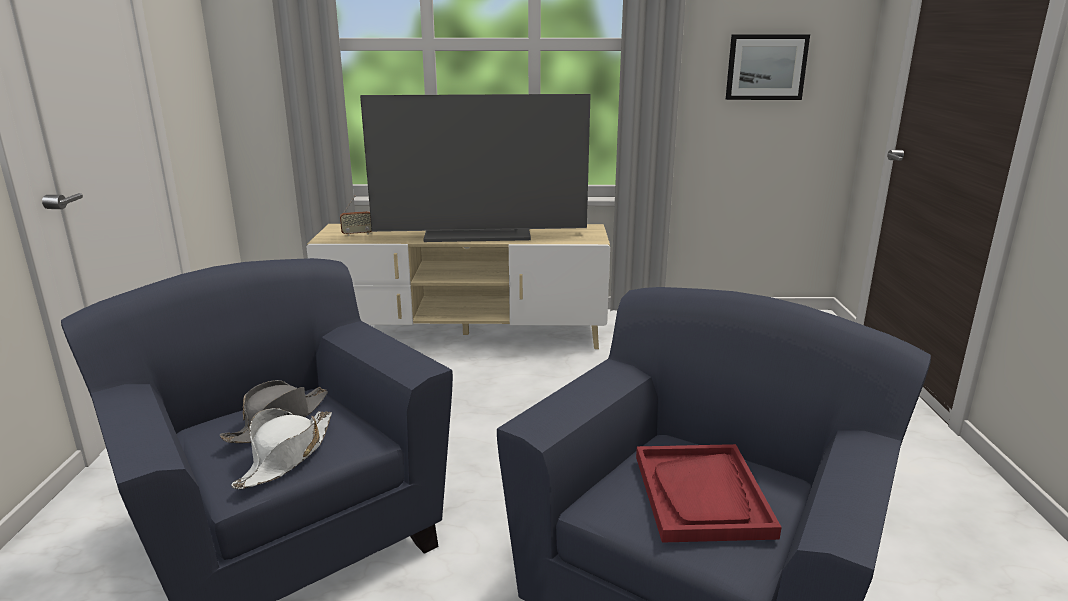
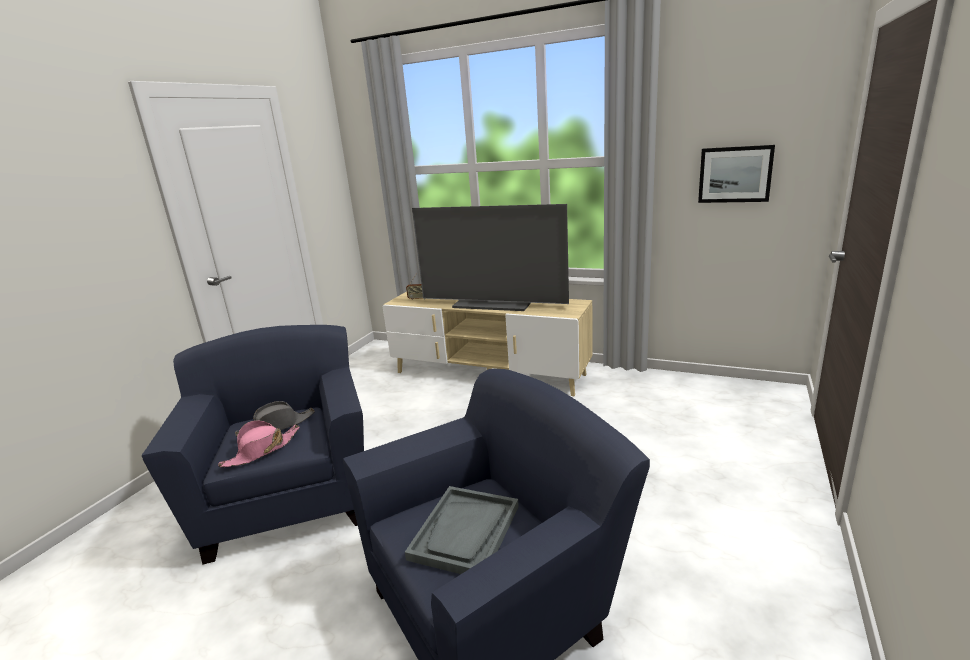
camera: 25 degrees right, 0 degrees up
(286, 456) = (262, 450): white hat -> pink hat
(702, 495) = (465, 532): red tray -> grey tray

